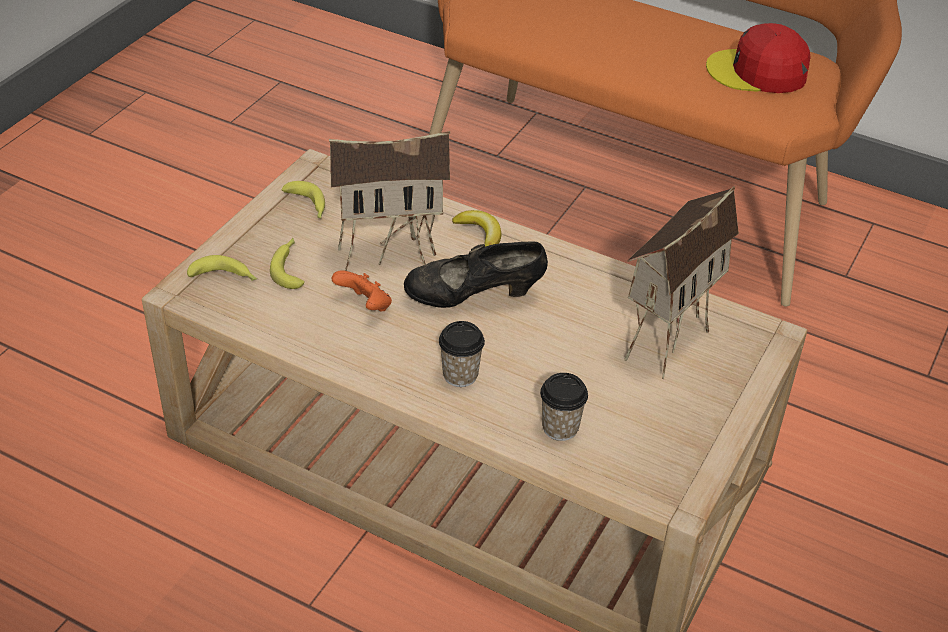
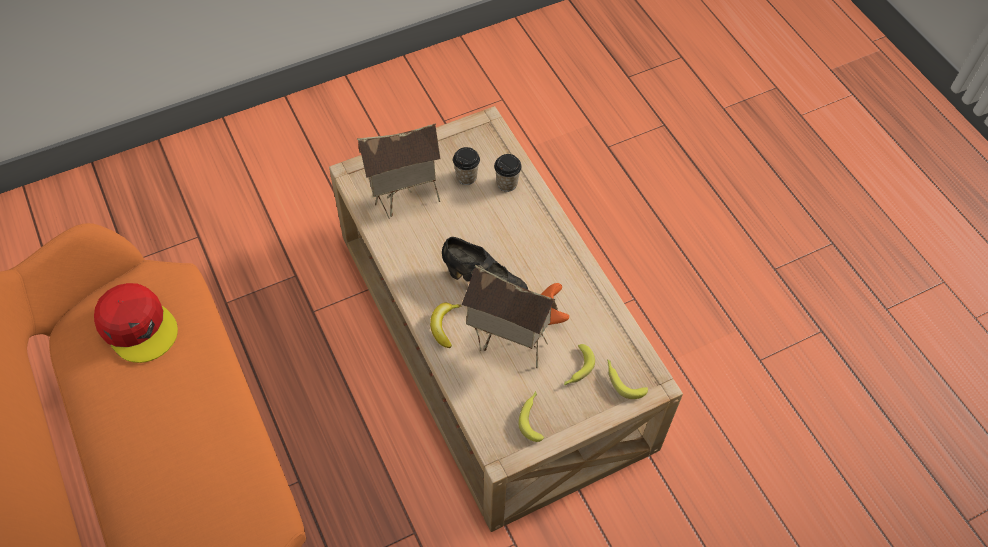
camera: 145 degrees left, 15 degrees up
(460, 375) = (532, 238): cup -> cup (466, 177)

